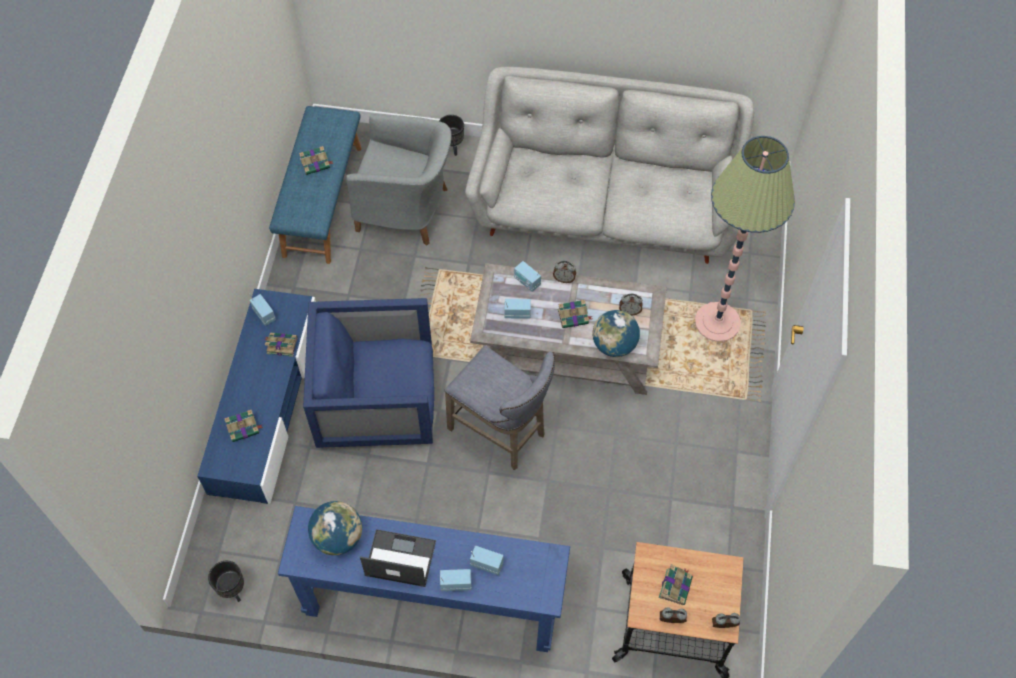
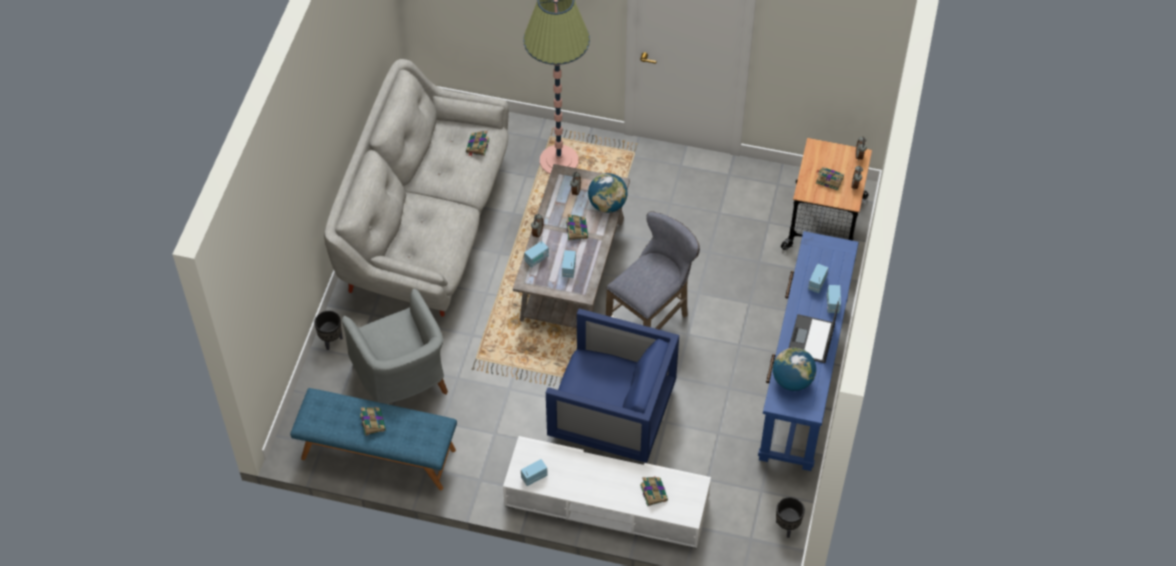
camera: 85 degrees left, 5 degrees down
(266, 404) = (606, 502): blue tv stand -> white tv stand
(281, 345) = (569, 462): book -> book (477, 146)
(377, 400) = (611, 413): blue armchair -> blue armchair turned 75 degrees counterclockwise
(406, 210) = (402, 382): grey armchair -> grey armchair turned 135 degrees clockwise

